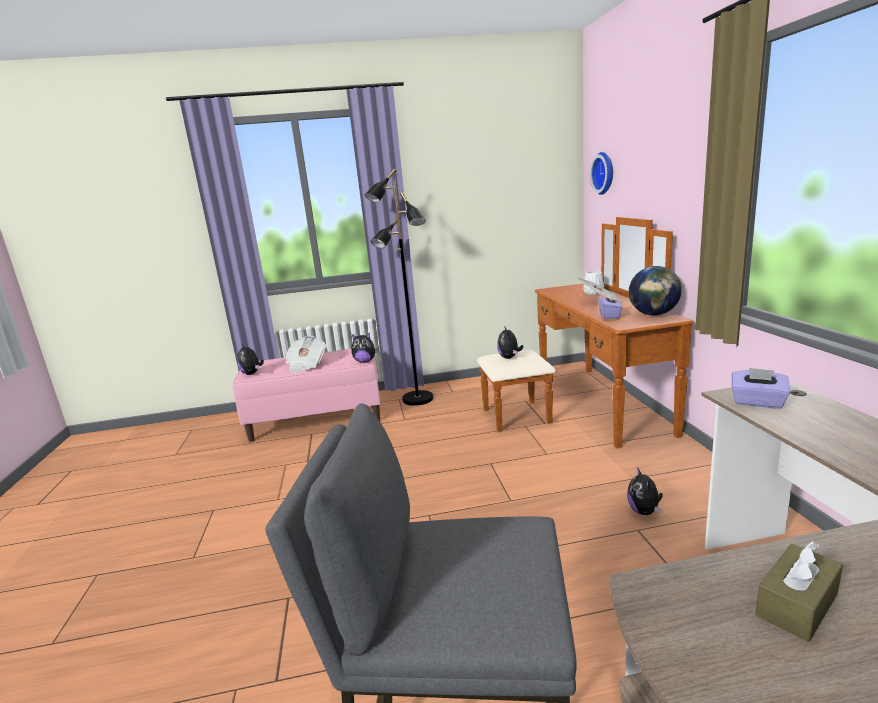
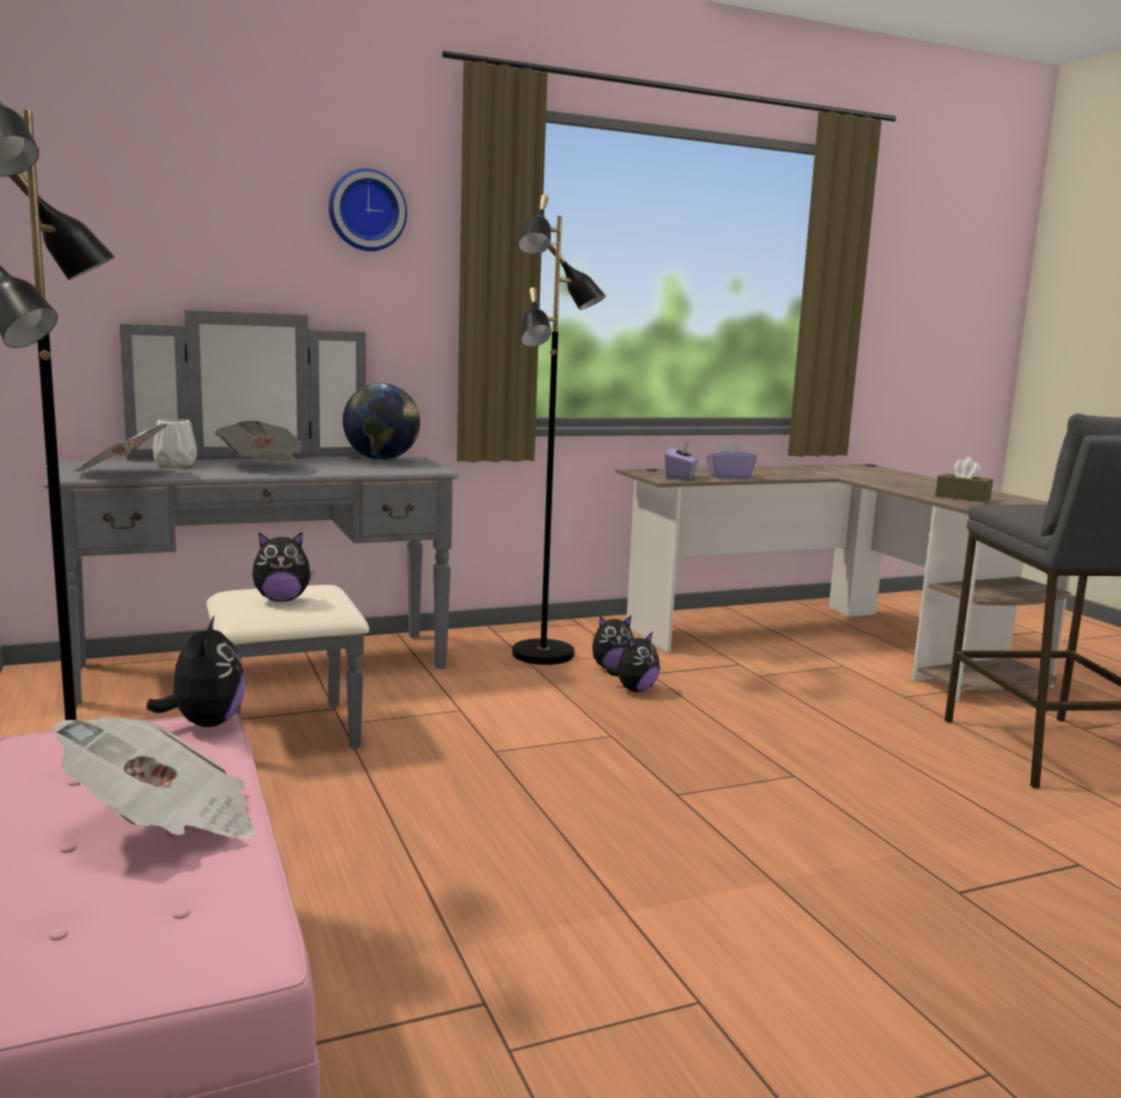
camera: 105 degrees left, 5 degrees down
(252, 373) = (188, 952): plush toy -> plush toy (634, 690)
(560, 292) = (121, 473): none -> newspaper
(581, 406) = (270, 679): brown dresser -> grey dresser
(605, 173) = (95, 218): wall clock -> wall clock (366, 210)
(610, 316) = (368, 469): purple tissue box -> purple tissue box (729, 476)
(662, 483) = (544, 655): none -> black floor lamp

